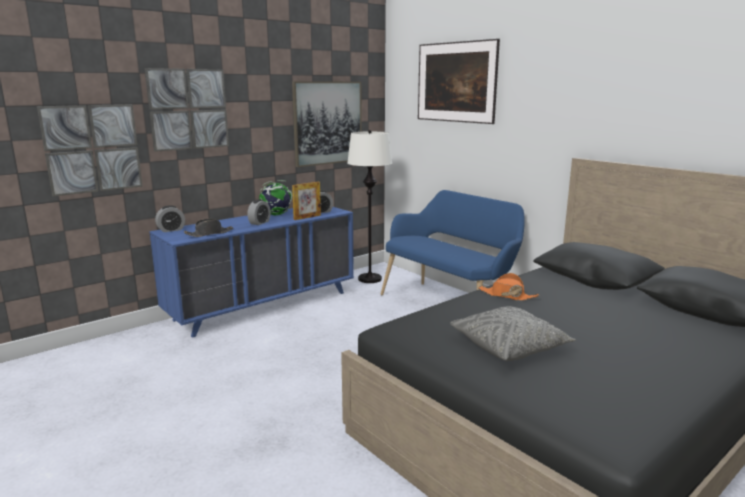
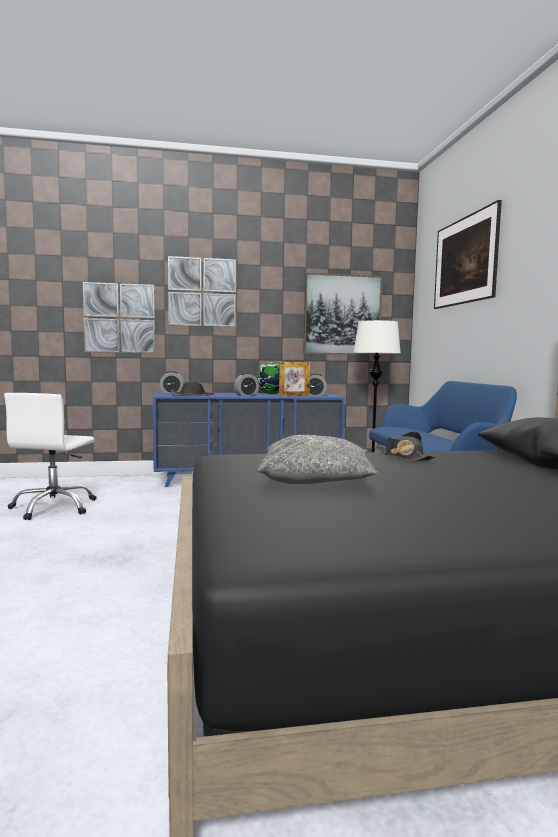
camera: 30 degrees right, 10 degrees down
(107, 400) = (54, 507): none -> white office chair
(507, 295) = (403, 457): orange hat -> black hat

